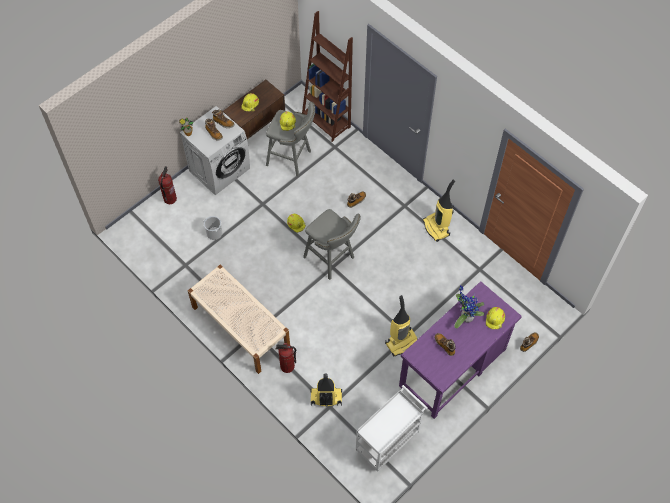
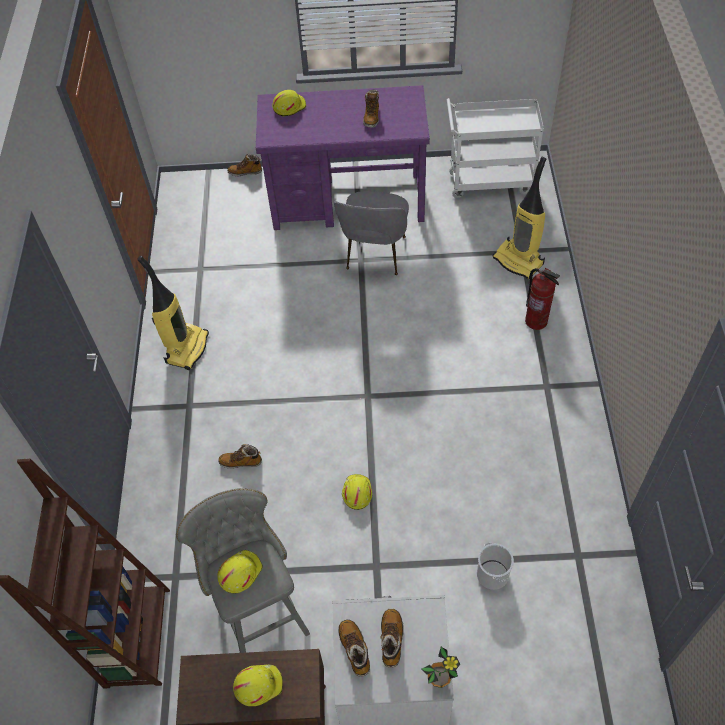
camera: 135 degrees left, 5 degrees down
(170, 199) = (521, 703): fire extinguisher -> none
(240, 327) = (560, 407): beige bench -> none
(333, 261) = (358, 403): grey stool -> none
(401, 342) = (374, 257): vacuum cleaner -> grey chair
(465, 316) = (316, 127): potted plant -> none

